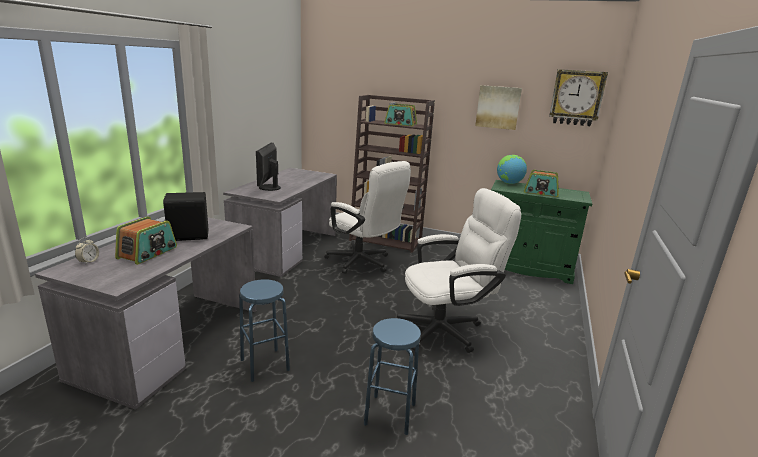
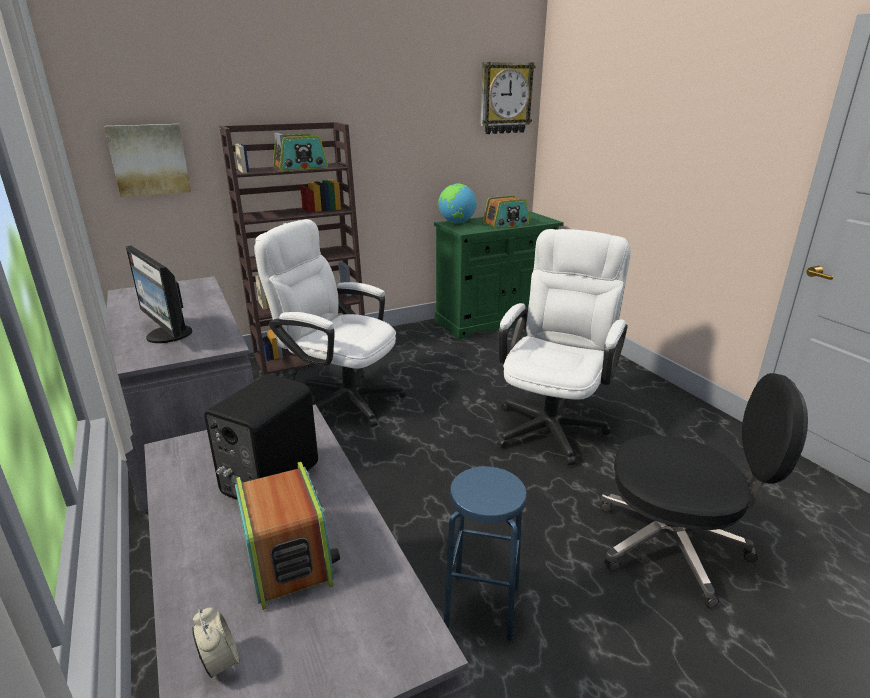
camera: 45 degrees left, 5 degrees up
(363, 263) = (340, 398): white office chair -> white office chair turned 150 degrees counterclockwise
(390, 414) = (673, 546): blue stool -> black office chair
(498, 107) = (421, 122): picture -> picture (149, 160)

